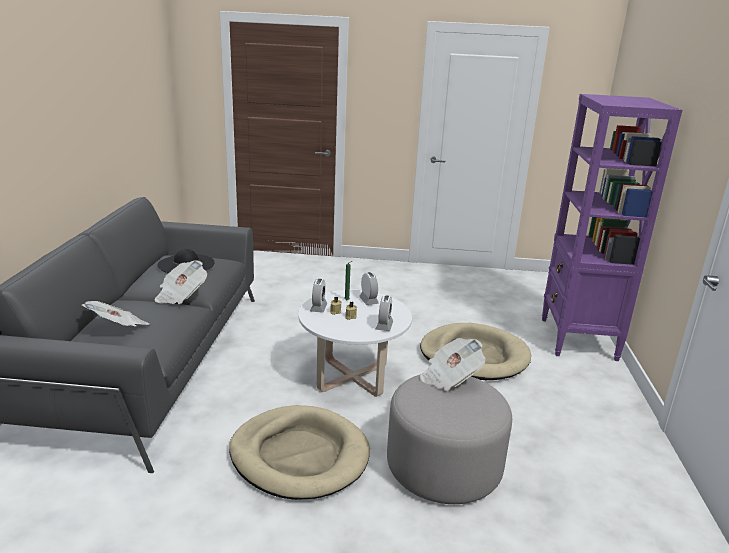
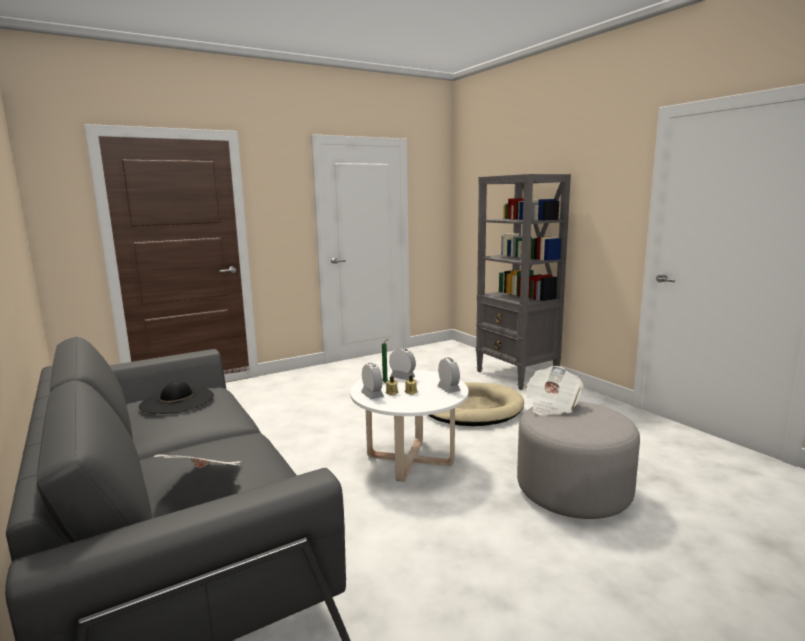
camera: 35 degrees left, 10 degrees down
(181, 295) = (220, 428): newspaper -> none
(299, 456) = (464, 541): beige dog bed -> none
(577, 339) = (517, 376): purple bookcase -> grey bookcase

